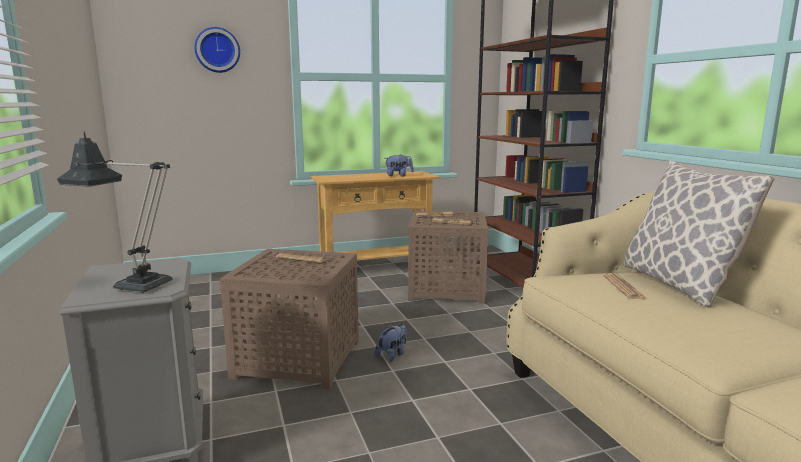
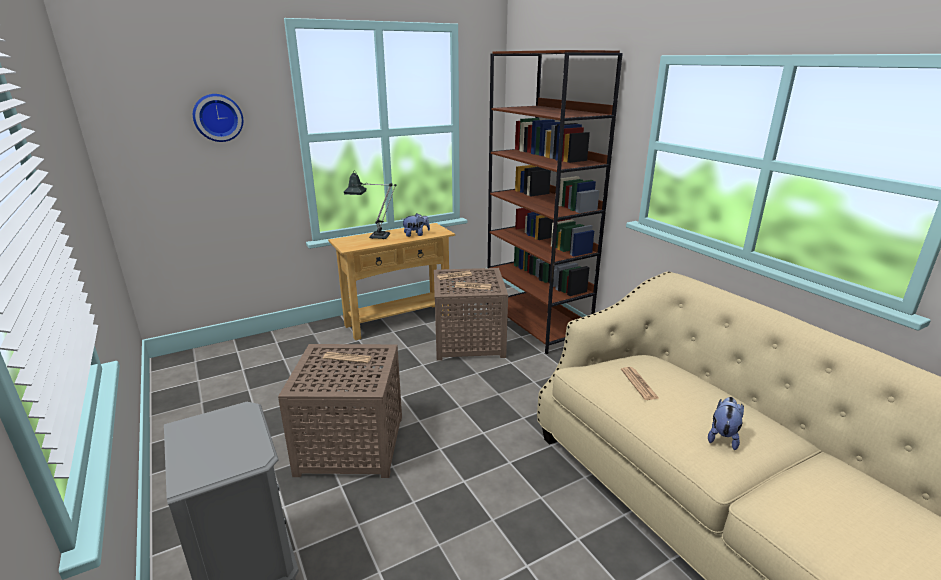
camera: 10 degrees left, 10 degrees up
(134, 284) = (223, 452): table lamp -> table lamp (374, 236)
(392, 355) = (436, 430): plush toy -> plush toy (723, 436)
(678, 284) = (680, 375): pillow -> none

